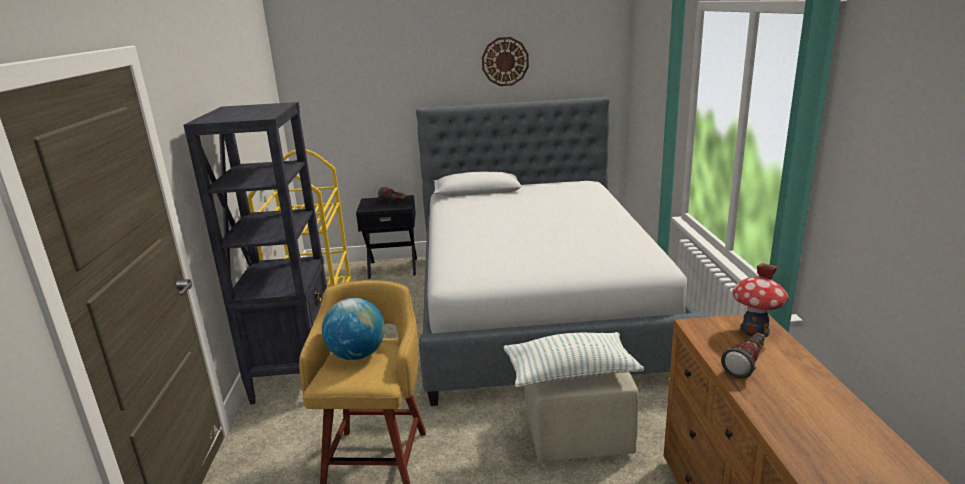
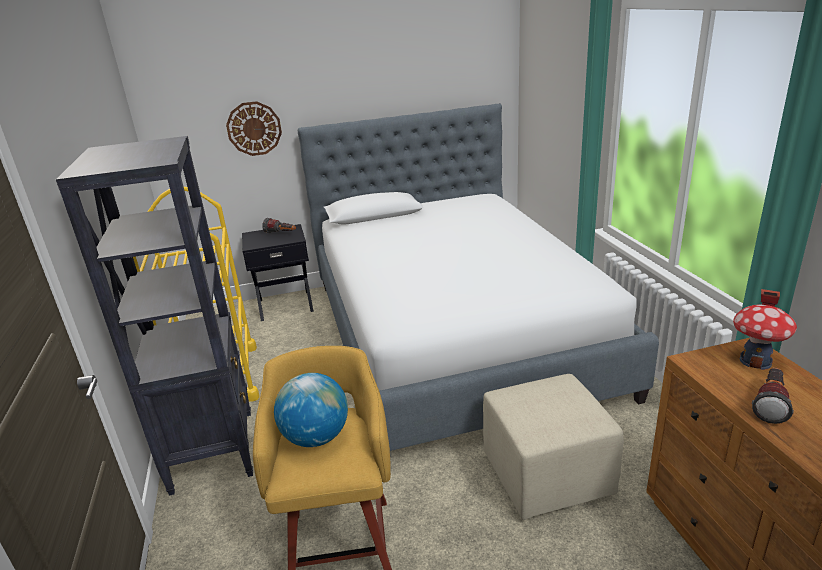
camera: 10 degrees left, 5 degrees up
(505, 61) = (391, 70): wall clock -> wall clock (254, 128)
(570, 374) = (548, 422): pillow -> none

